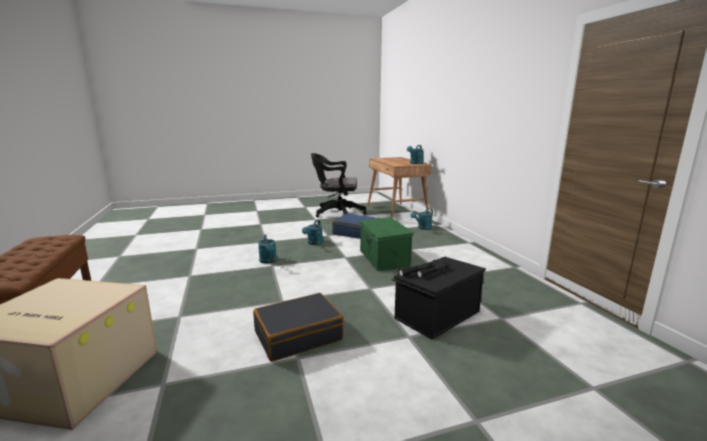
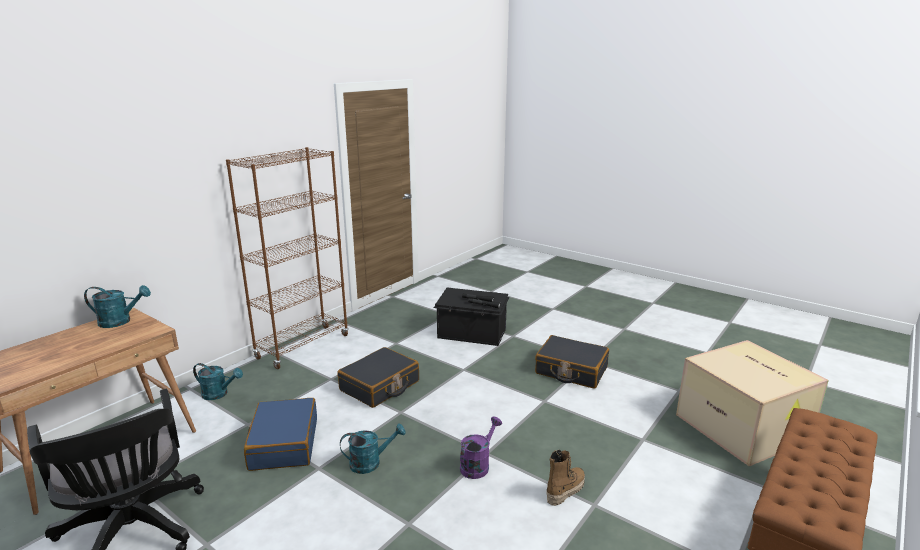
camera: 125 degrees left, 5 degrees up
(211, 273) = (565, 490): none -> boot
(268, 261) = (477, 465): turquoise watering can -> purple watering can
(383, 258) = (380, 386): green storage box -> black suitcase
(468, 250) = (303, 347): none -> brown bookcase

